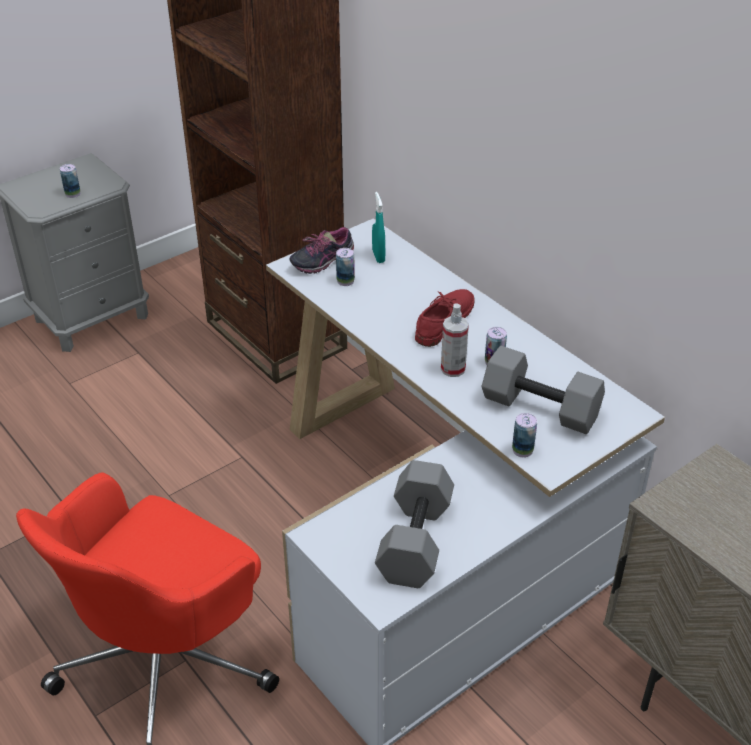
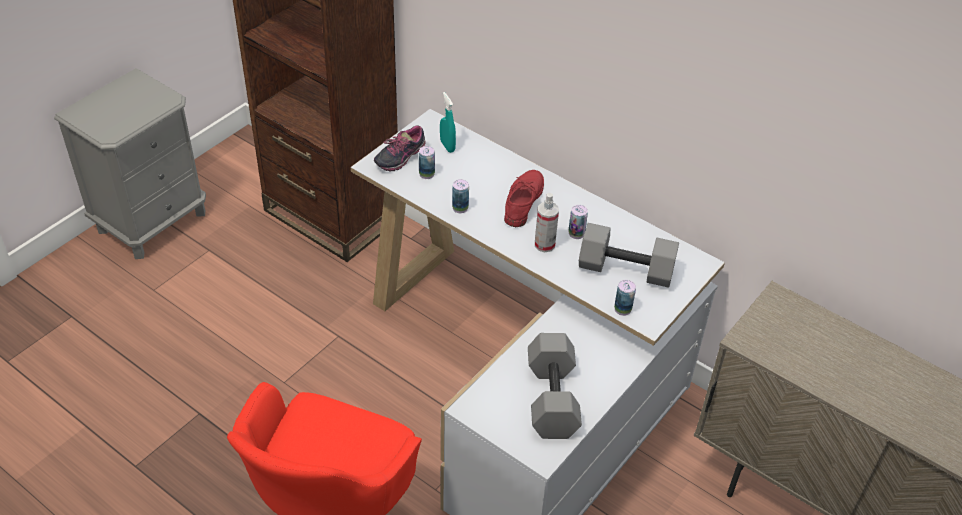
camera: 15 degrees left, 5 degrees up
(73, 194) = (135, 114): can -> can (460, 208)

